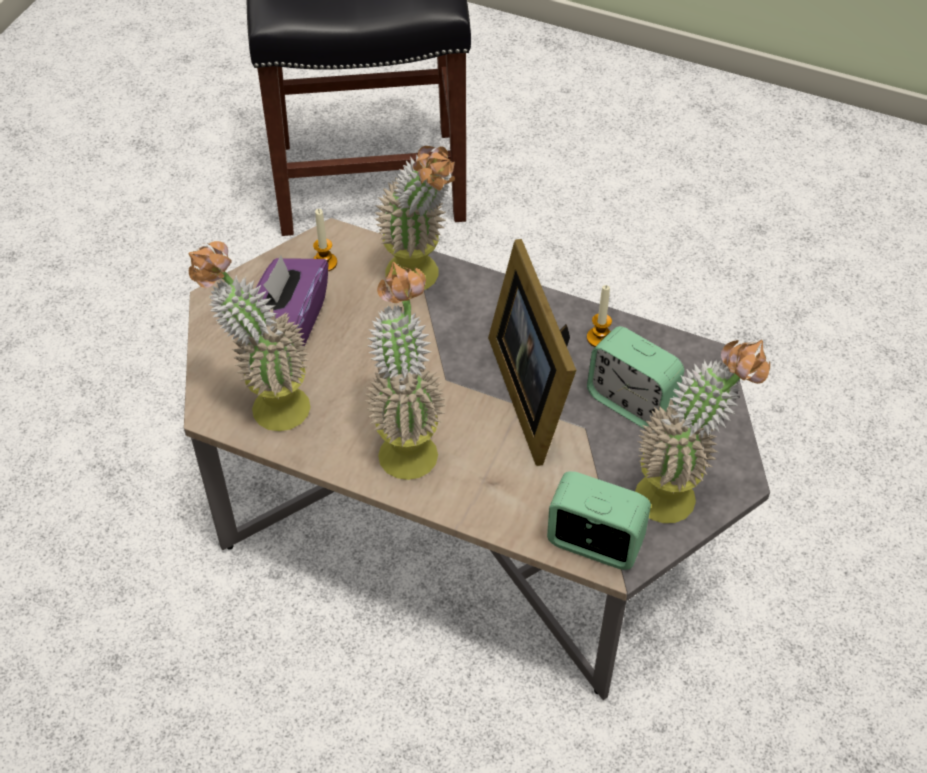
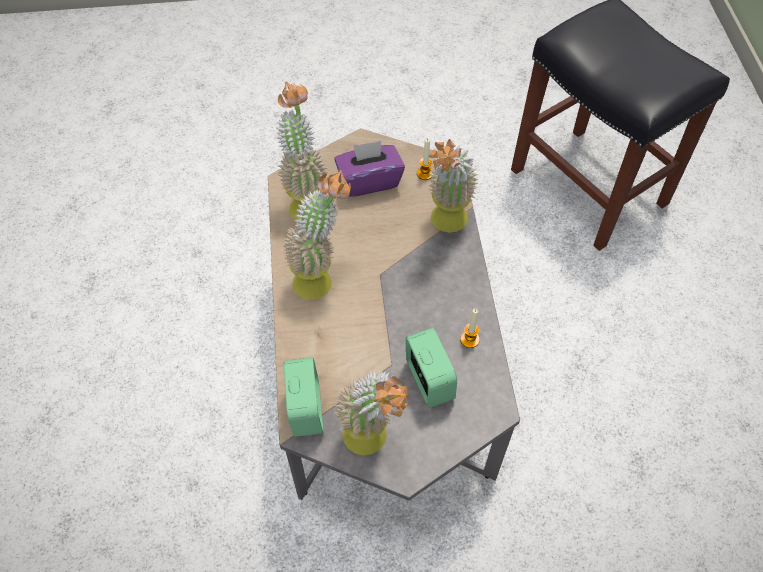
camera: 60 degrees right, 5 degrees up
(534, 390) = (402, 323): picture frame -> none
(631, 402) = (429, 381): alarm clock -> alarm clock turned 150 degrees clockwise

